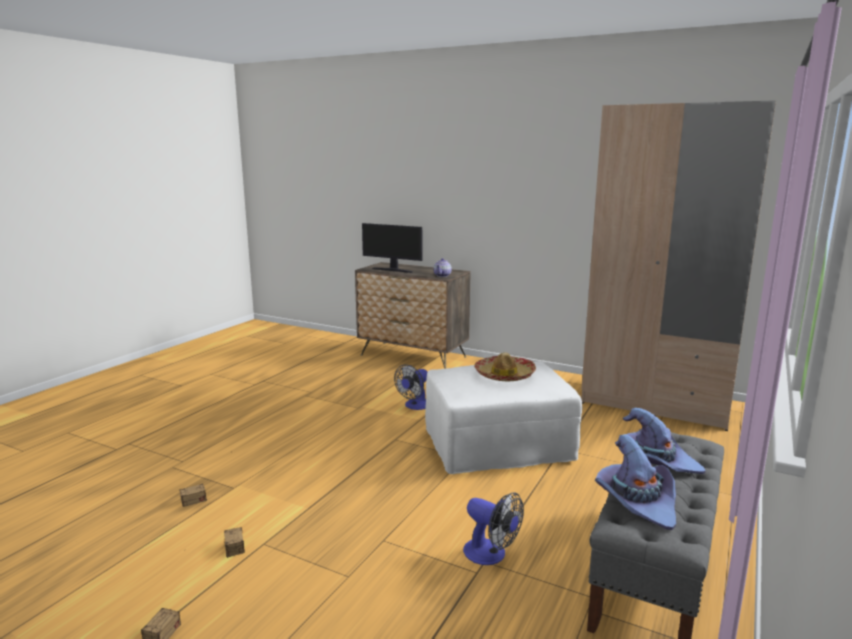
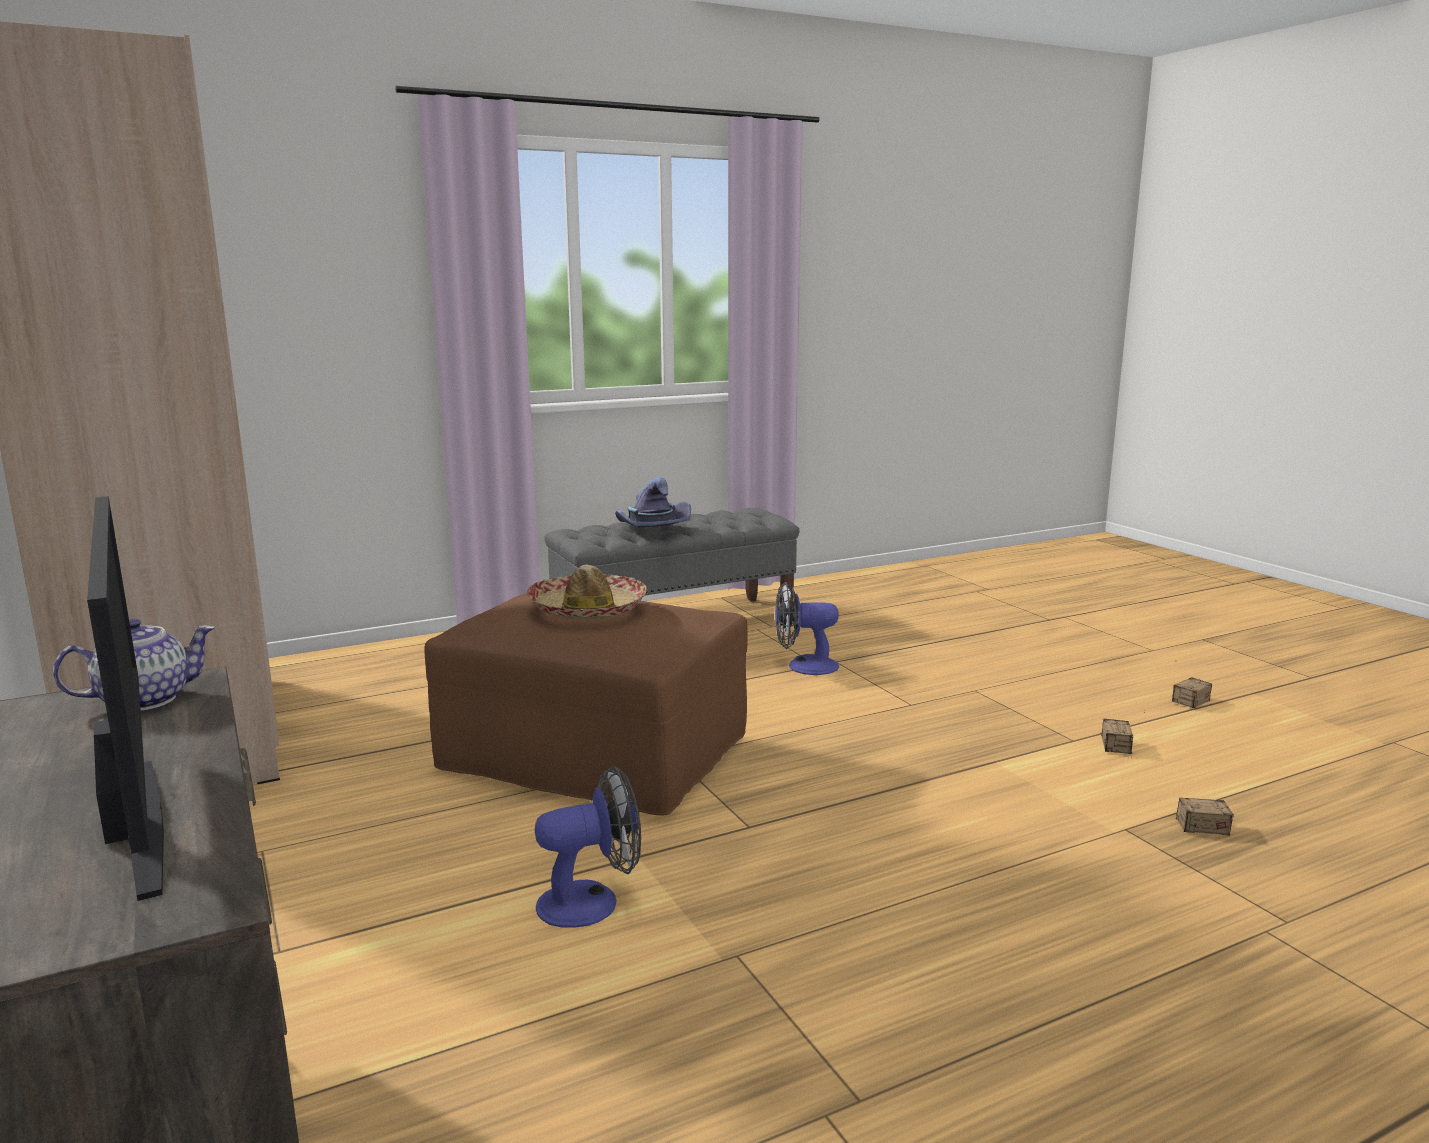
camera: 145 degrees left, 0 degrees up
(491, 555) = (804, 666): fan -> fan turned 75 degrees counterclockwise
(497, 447) = (597, 755): white ottoman -> brown ottoman
(636, 501) = (731, 521): purple hat -> none

